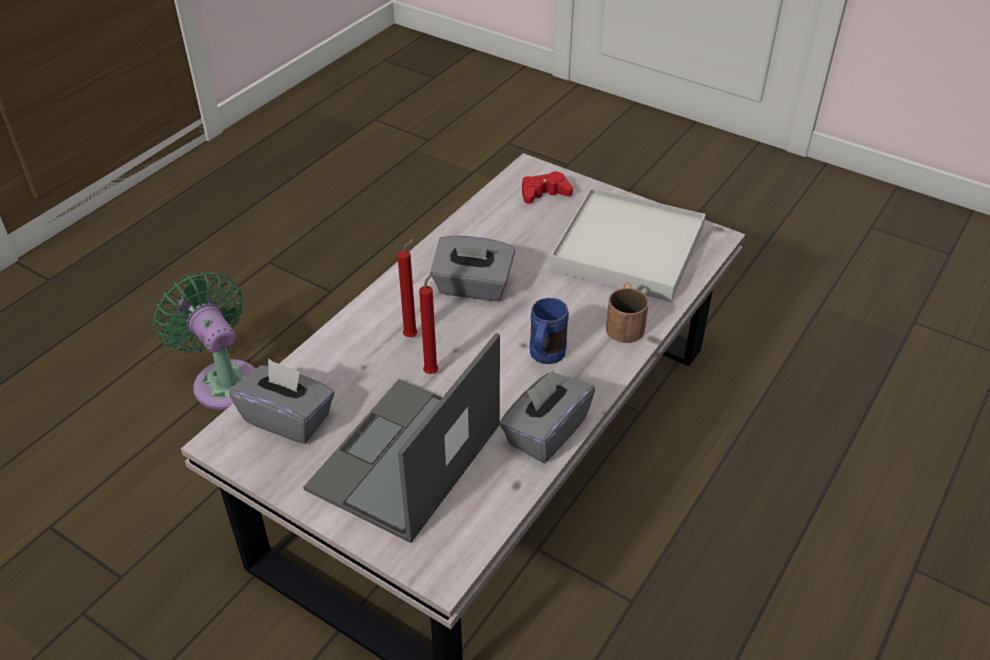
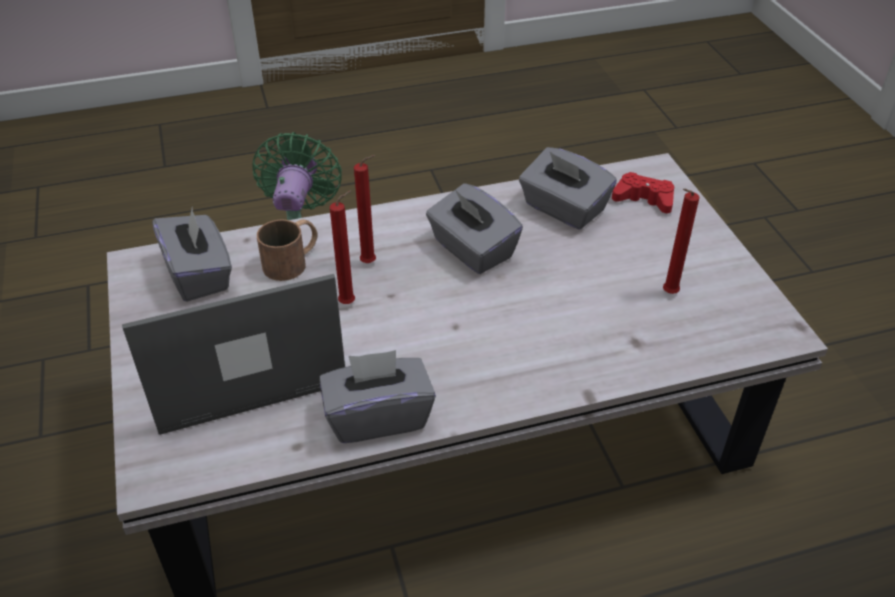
camera: 40 degrees right, 0 degrees up
(500, 226) = (563, 209): none -> grey tissue box
(544, 358) = (459, 349): blue mug -> none
(624, 322) = (578, 362): brown mug -> brown mug (293, 261)
(627, 249) = (667, 294): white tray -> red candle

